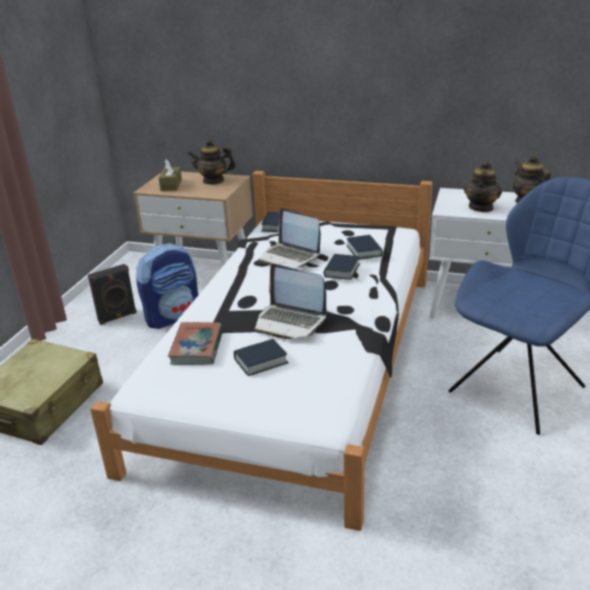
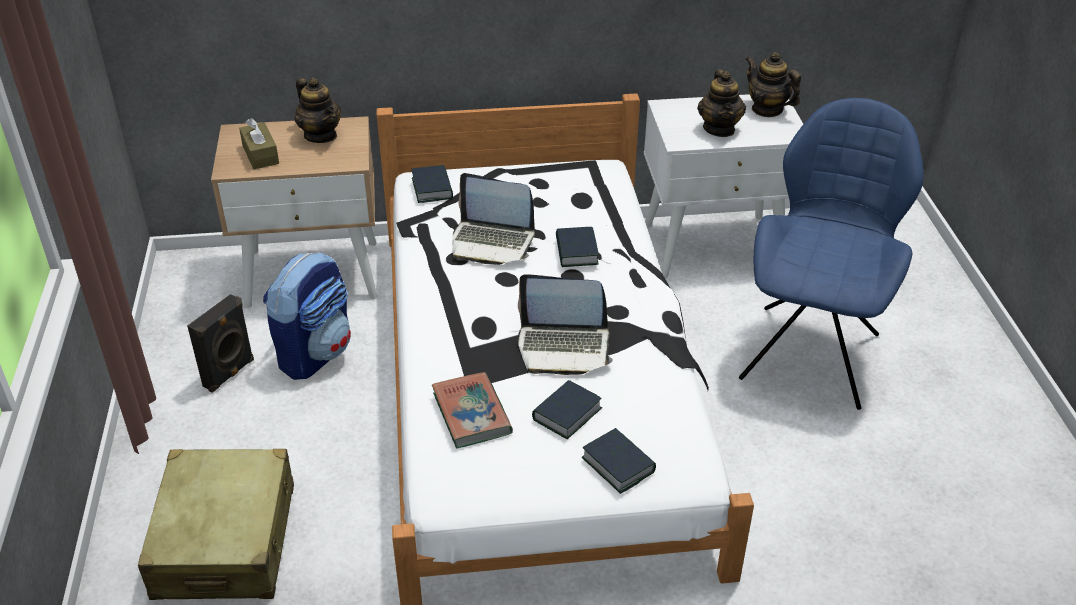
camera: 25 degrees left, 10 degrees up
(213, 181) = (320, 135): teapot -> teapot turned 105 degrees counterclockwise
(364, 251) = (583, 212): book -> book (618, 465)

